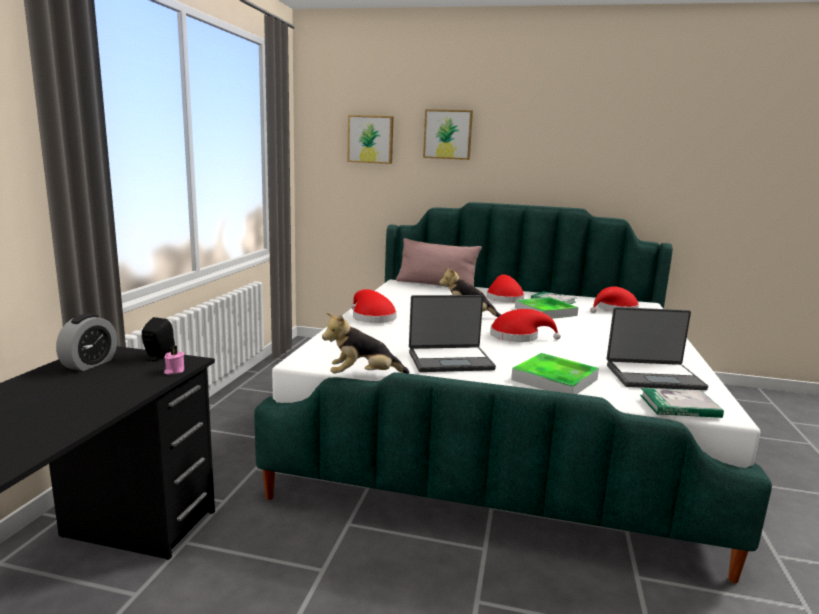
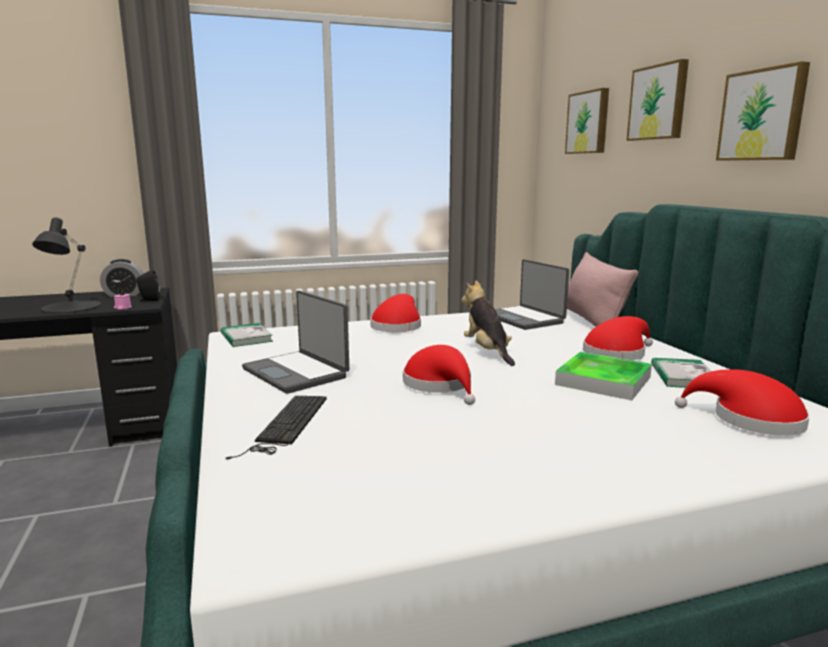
camera: 60 degrees right, 0 degrees up
(105, 393) = (70, 307): none -> black table lamp
(363, 376) = (211, 356): plush toy -> none
(532, 152) = (763, 115): none -> picture
(554, 379) = (286, 425): tray -> keyboard
(653, 376) = (379, 485): laptop -> laptop (524, 319)
(679, 406) = (240, 514): book -> book (246, 337)

